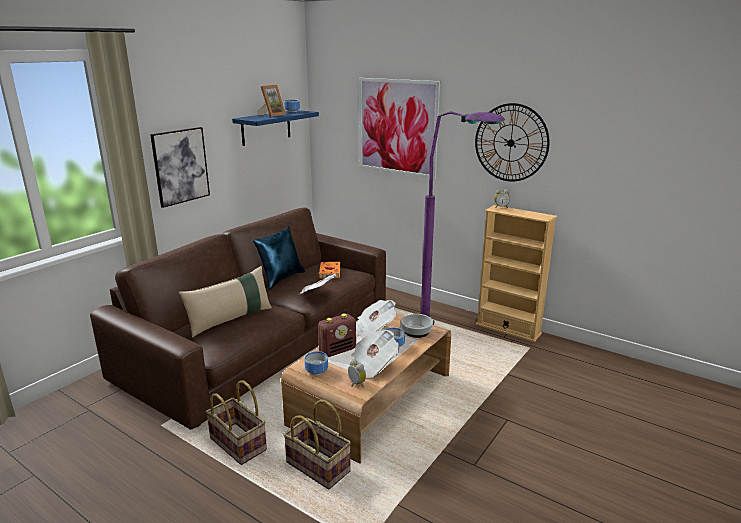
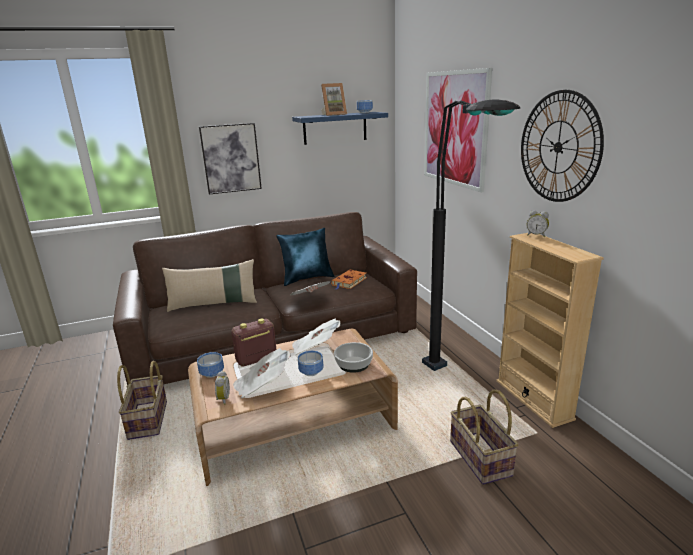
camera: 35 degrees right, 0 degrees up
(319, 466) = (174, 471): basket -> basket (481, 458)
(338, 350) = (256, 359): radio -> radio turned 150 degrees clockwise
(455, 333) = (460, 383): purple floor lamp -> black floor lamp

